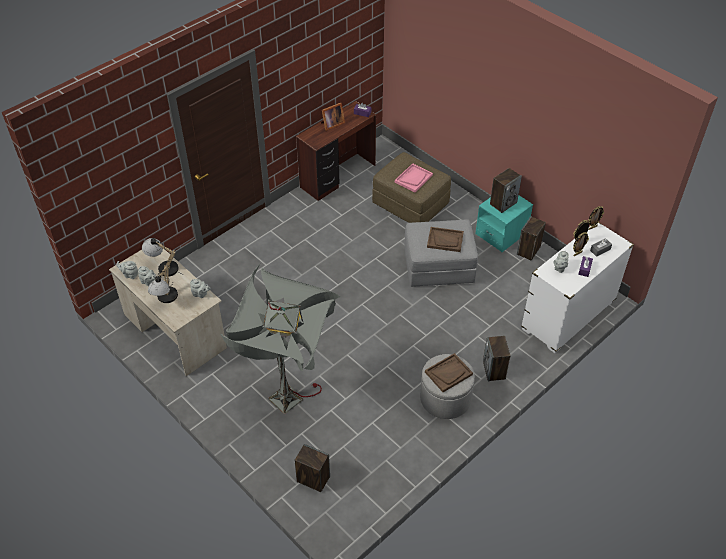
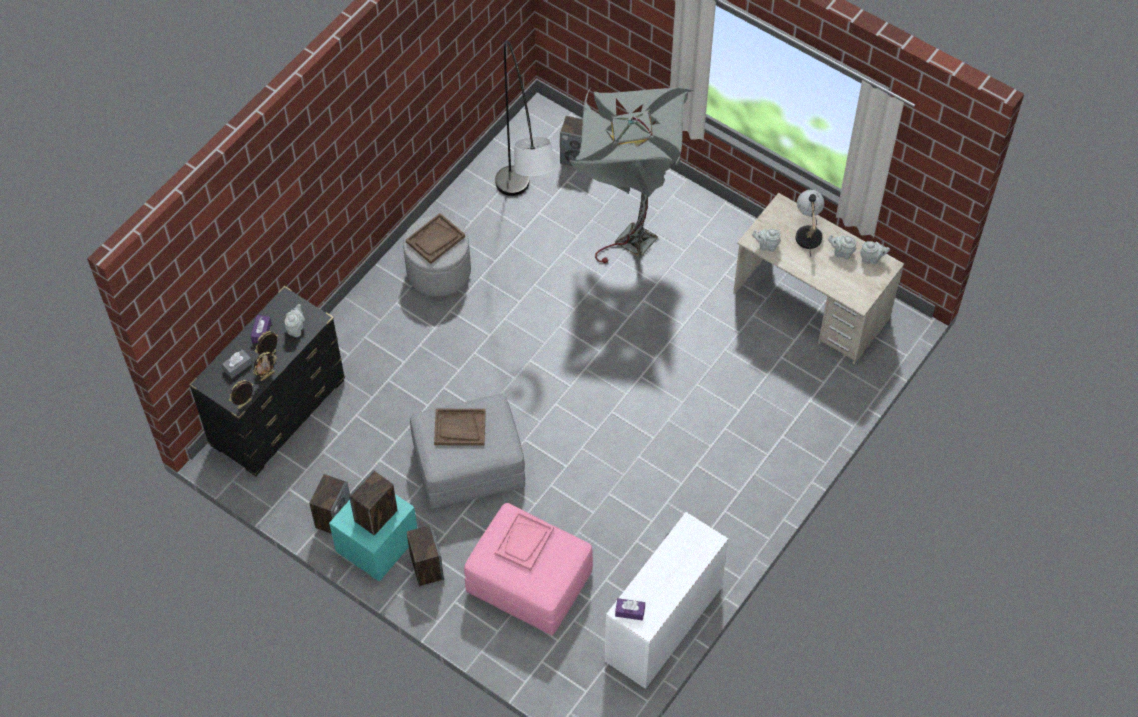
camera: 170 degrees right, 10 degrees up
(163, 267) = (833, 276): table lamp -> none
(331, 124) = (676, 575): picture frame -> none
(338, 176) = (662, 624): brown desk -> white desk
(371, 418) = (526, 233): none -> grey floor lamp
(411, 204) = (529, 582): brown ottoman -> pink ottoman
(494, 370) = (379, 316): speaker -> speaker (426, 567)
(568, 315) = (278, 413): white dresser -> black dresser

